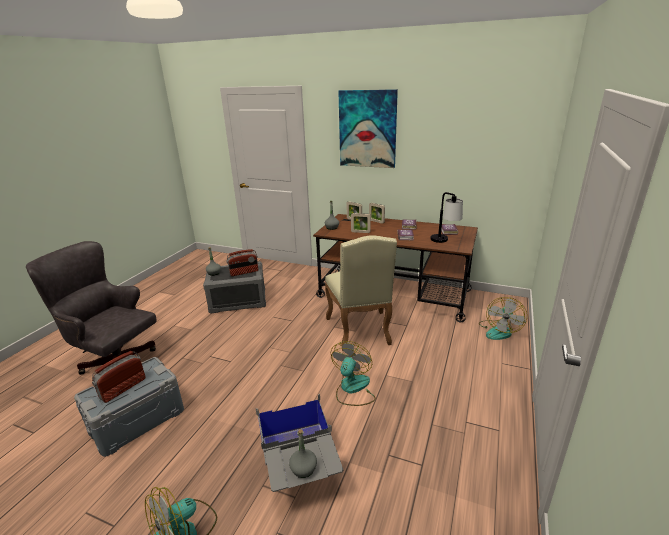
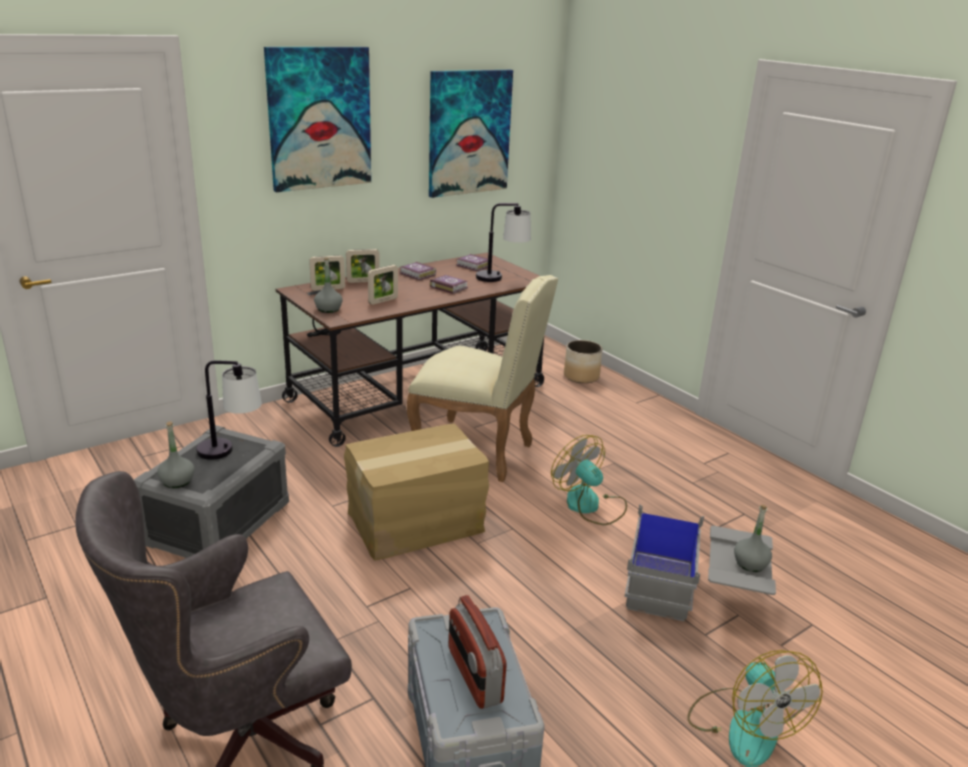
camera: 60 degrees left, 0 degrees up
(244, 272) = (231, 452): radio -> table lamp
(280, 342) = (416, 523): none -> cardboard box
(470, 146) = (469, 133): none -> picture
(499, 330) = (581, 376): fan -> planter

